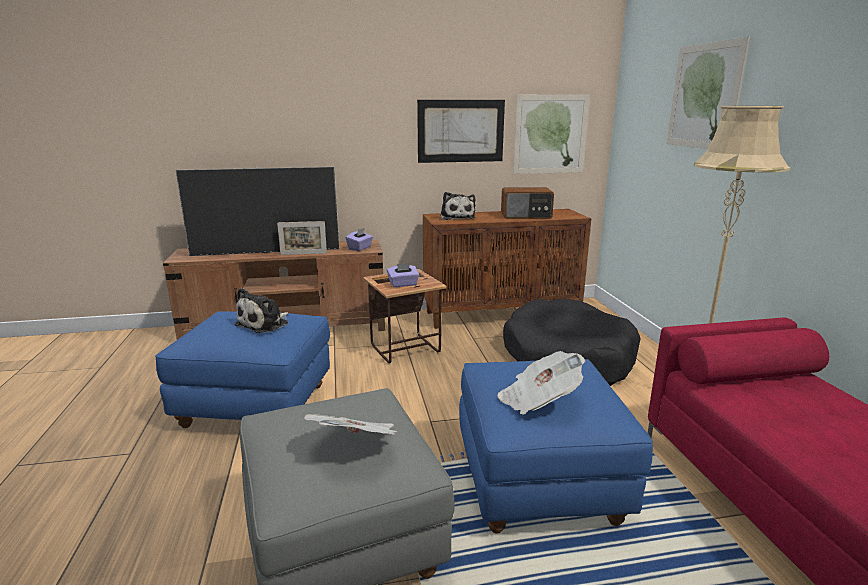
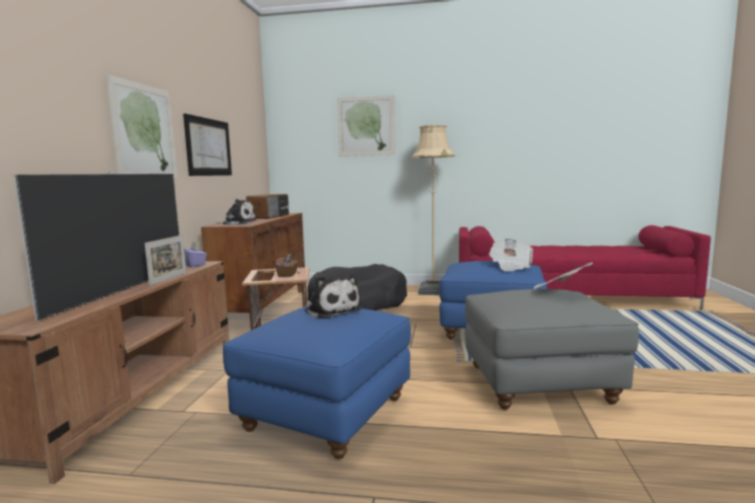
camera: 70 degrees left, 10 degrees down
(403, 284) = (287, 274): purple tissue box -> brown tissue box
(550, 134) = (248, 154): picture -> picture (144, 132)

